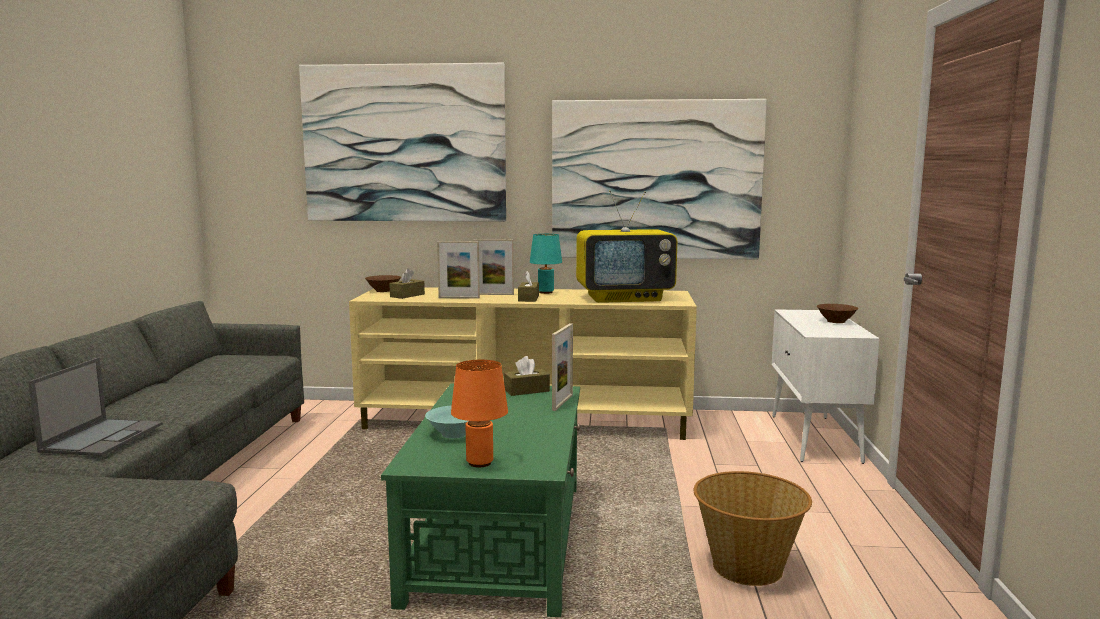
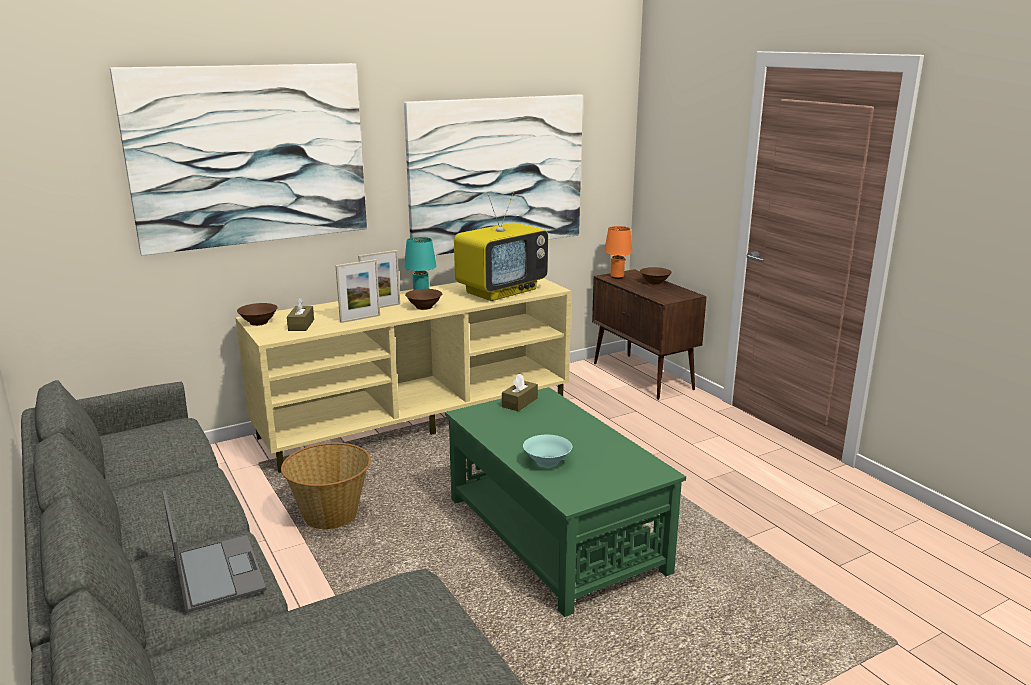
camera: 35 degrees left, 10 degrees up
(479, 462) = (611, 481): orange table lamp -> orange table lamp (616, 277)
(528, 298) = (424, 307): brown tissue box -> brown bowl
(562, 402) = (566, 407): picture frame -> none
(747, 568) = (726, 494): basket -> basket (331, 516)
(815, 438) = (643, 376): white cabinet -> brown cabinet

